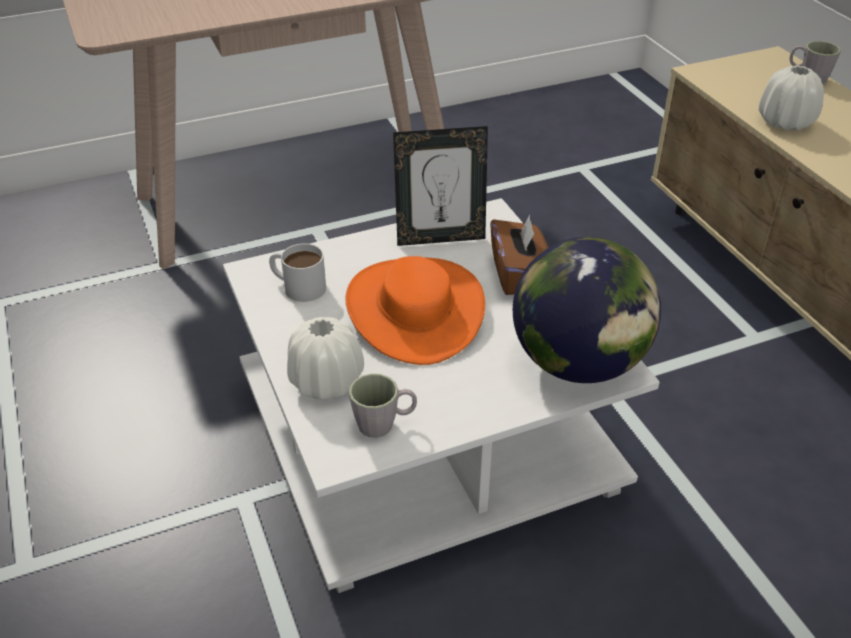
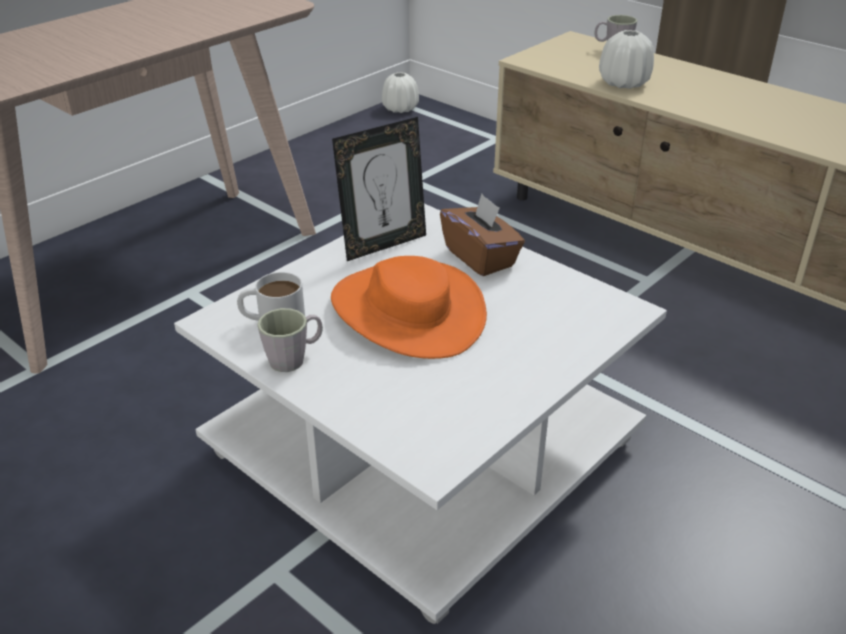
camera: 25 degrees left, 5 degrees down
(326, 382) = (370, 400): white vase -> white vase (400, 109)
(384, 424) = (457, 419): grey mug -> grey mug (294, 358)
(579, 363) = (590, 315): globe -> none

